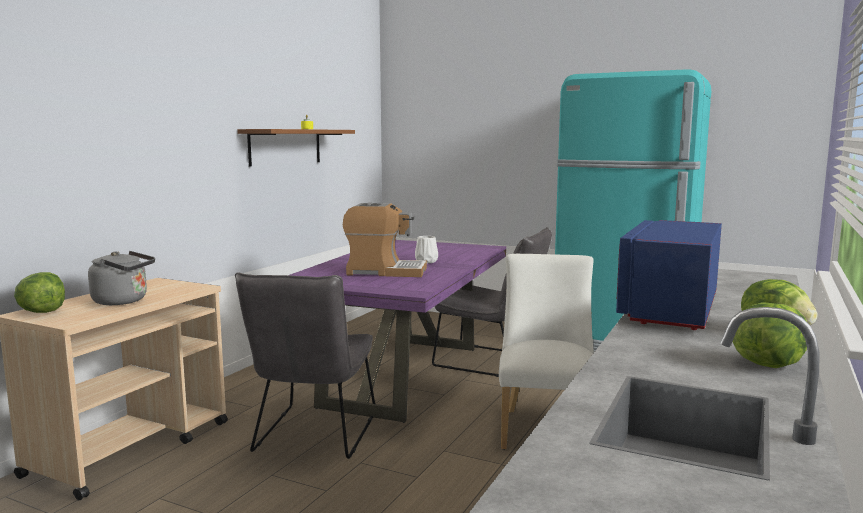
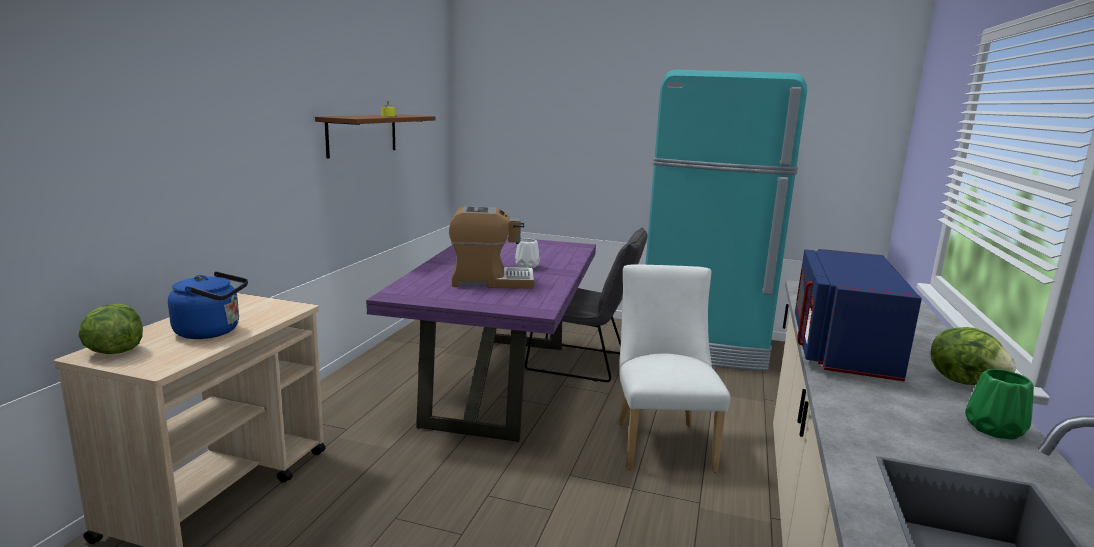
camera: 10 degrees left, 5 degrees up
(124, 301) = (212, 331): grey kettle -> blue kettle
(313, 436) = (426, 464): grey chair -> none
(767, 363) = (992, 429): lettuce -> green vase

